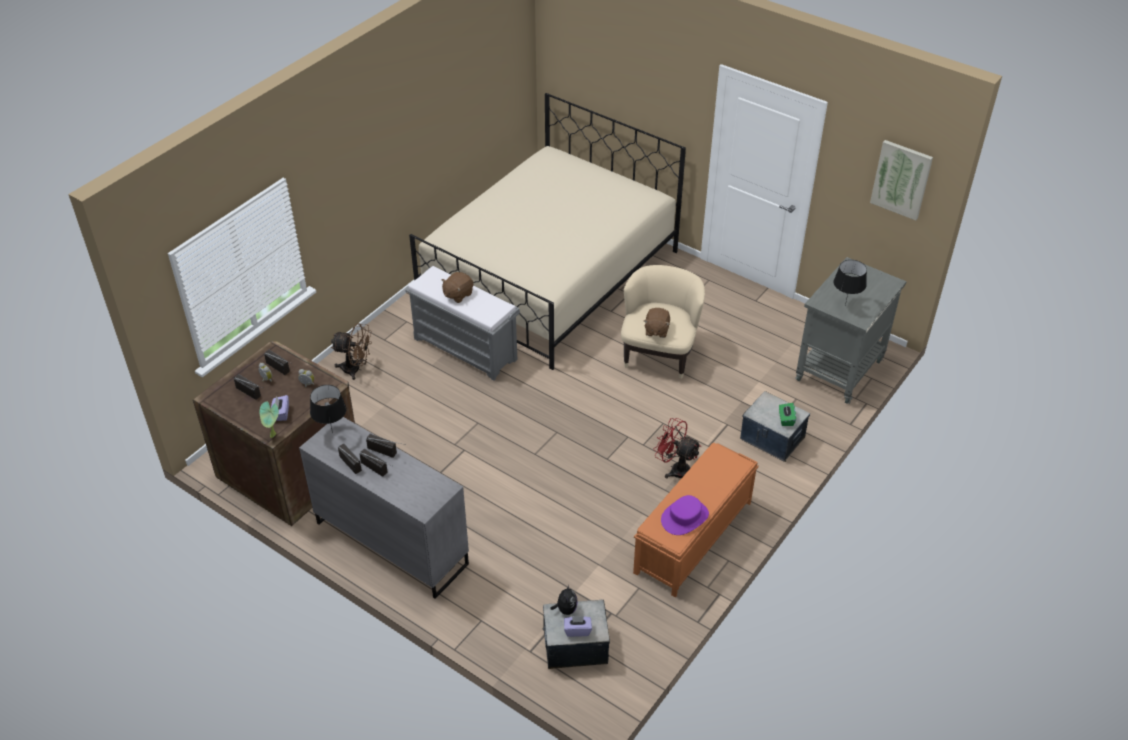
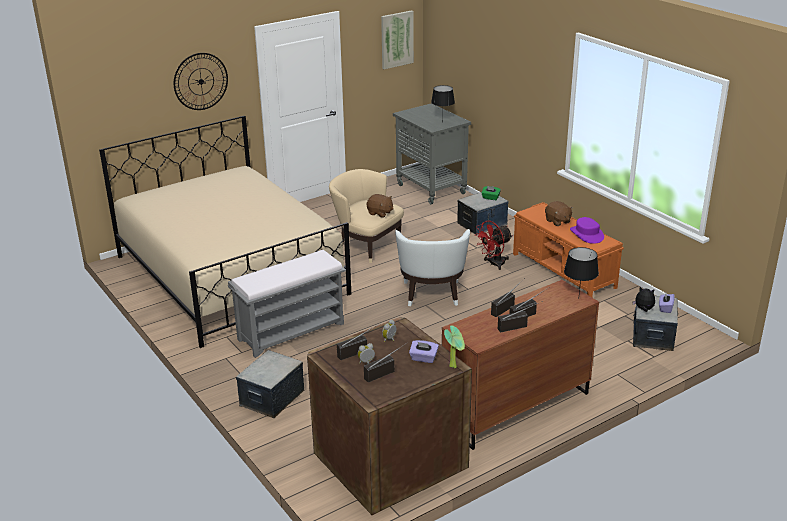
camera: 70 degrees left, 15 degrees down
(332, 433) = (466, 333): black table lamp -> black table lamp (579, 299)
(356, 369) = (271, 398): brown fan -> storage box
(390, 544) = (516, 409): grey dresser -> brown dresser
(457, 294) = (285, 272): brown plush toy -> brown plush toy (557, 221)
(579, 432) = (432, 295): none -> white armchair
(652, 87) = (201, 81): none -> wall clock

